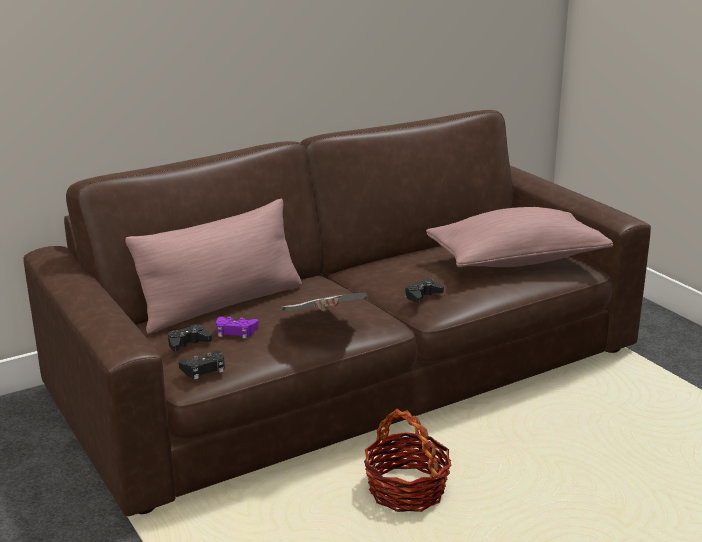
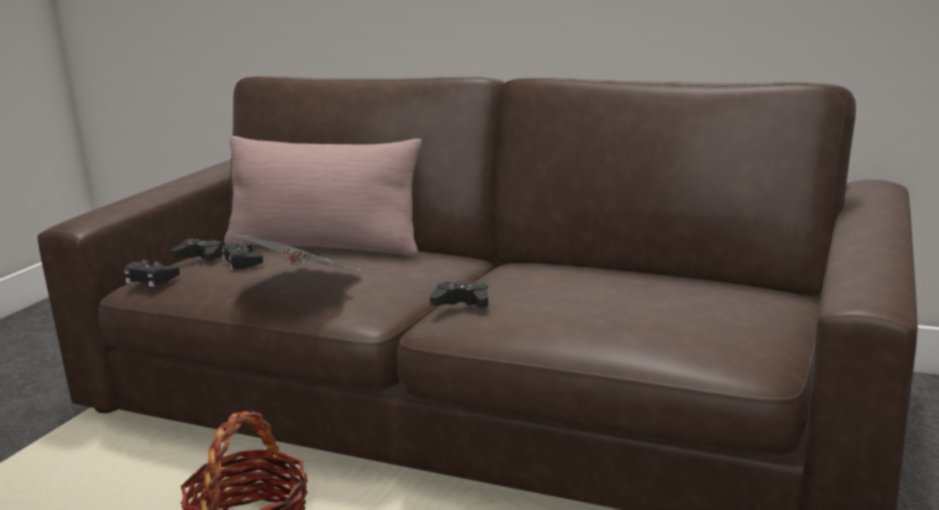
camera: 55 degrees right, 5 degrees down
(235, 331) = (242, 262): purple game controller -> black game controller
(516, 260) = (668, 314): pink pillow -> none

